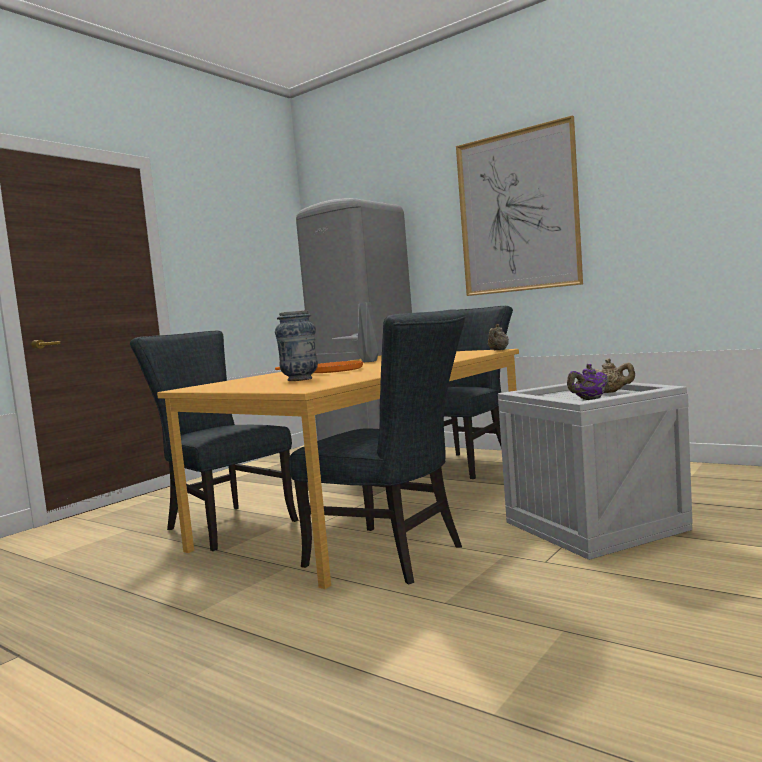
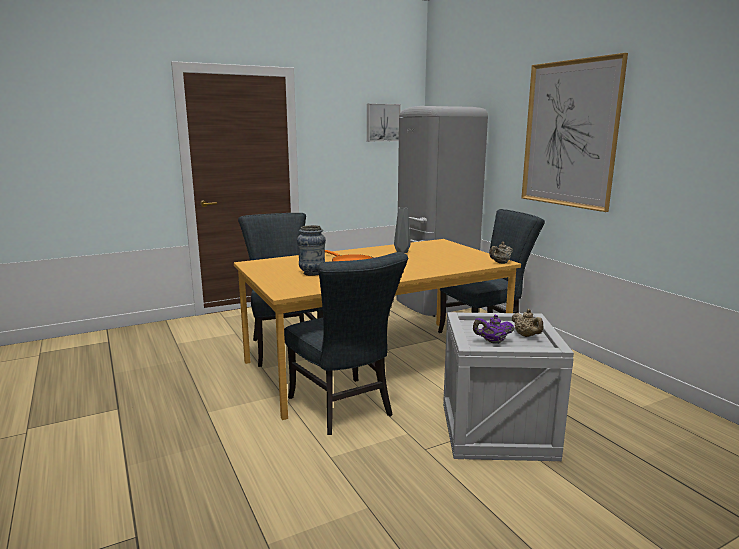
camera: 25 degrees right, 10 degrees up
(260, 237) = (382, 122): none -> picture

